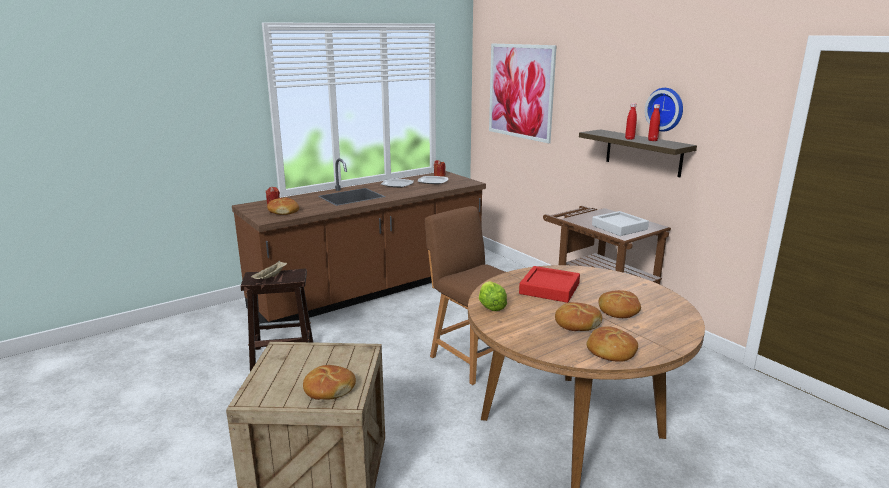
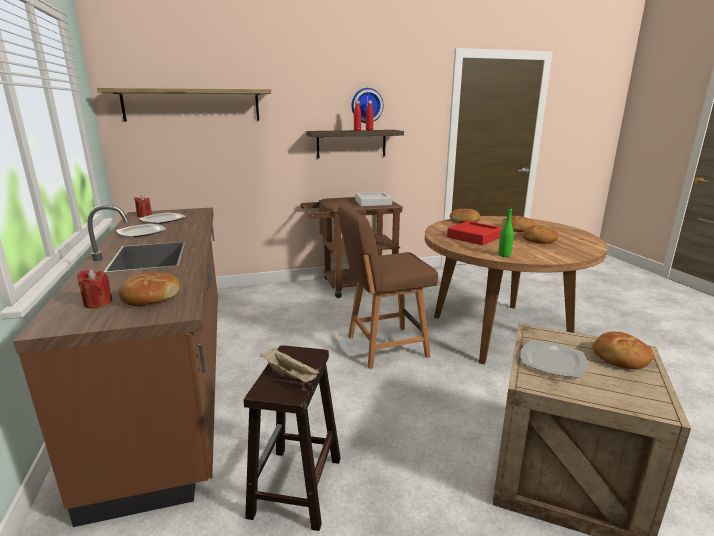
camera: 70 degrees left, 0 degrees up
(314, 358) = (553, 361): none -> plate
(491, 305) = (504, 255): lettuce -> green bottle
(520, 91) = (192, 105): picture -> shelf
(610, 351) = (581, 240): bread -> bread (465, 221)

